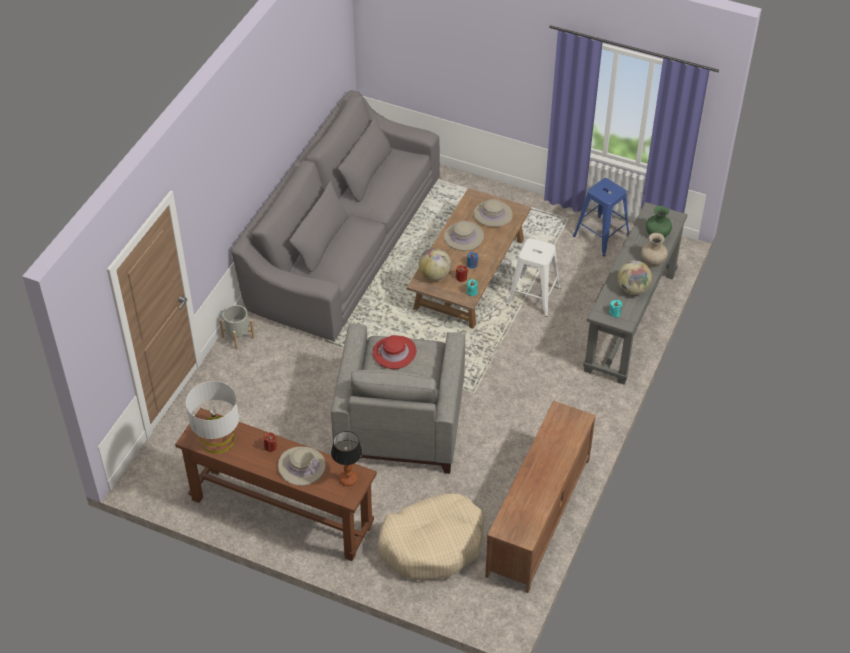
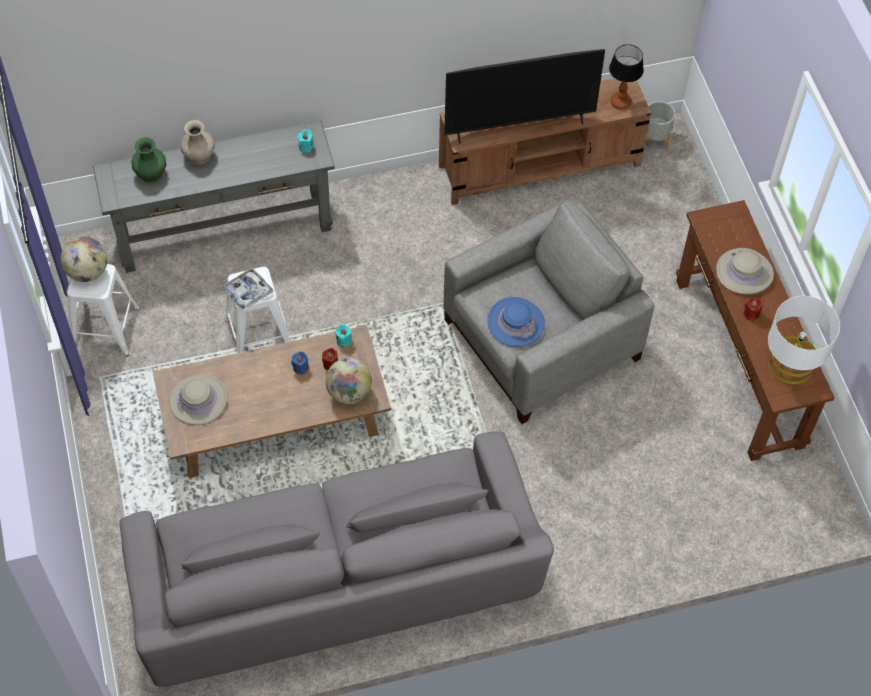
camera: 130 degrees left, 10 degrees up
(238, 337) = (577, 579): grey planter -> grey planter (655, 140)
(348, 479) = (718, 226): table lamp -> table lamp (620, 102)
(394, 352) = (515, 322): red hat -> blue hat
(432, 544) = (647, 223): beige dog bed -> none
(463, 236) = (261, 405): beige hat -> none
(534, 246) = (247, 292): none -> tray
(543, 449) = (519, 127): none -> television
(602, 236) = (105, 328): blue stool -> white stool
(632, 289) = (257, 150): globe -> globe (88, 272)

